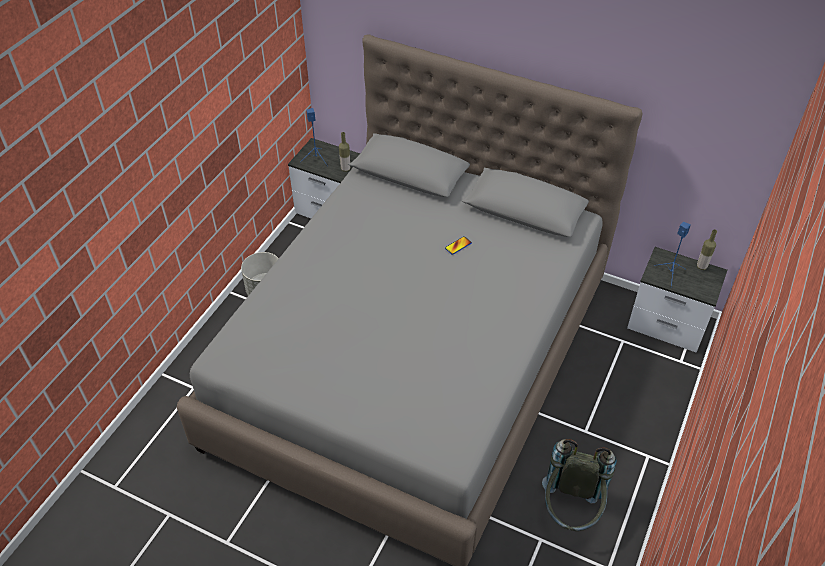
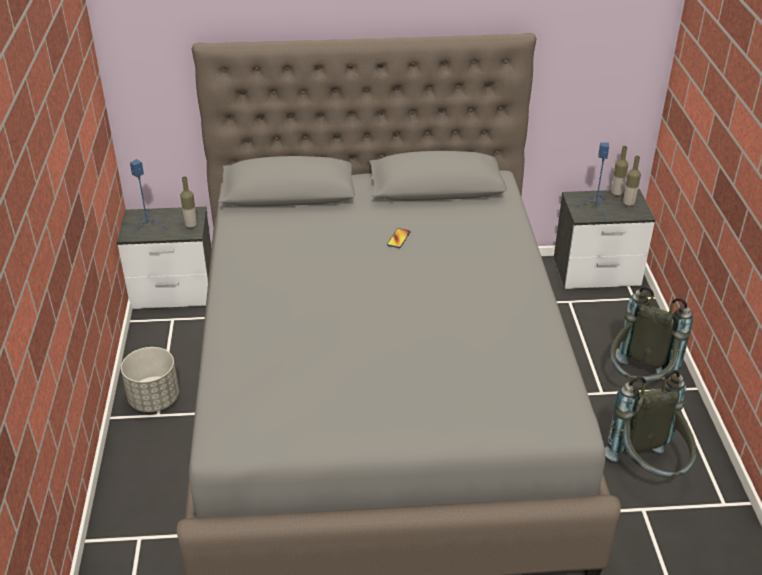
camera: 30 degrees left, 10 degrees down
(623, 436) = (638, 382): none -> grey backpack
(704, 281) = (628, 204): none -> bottle

